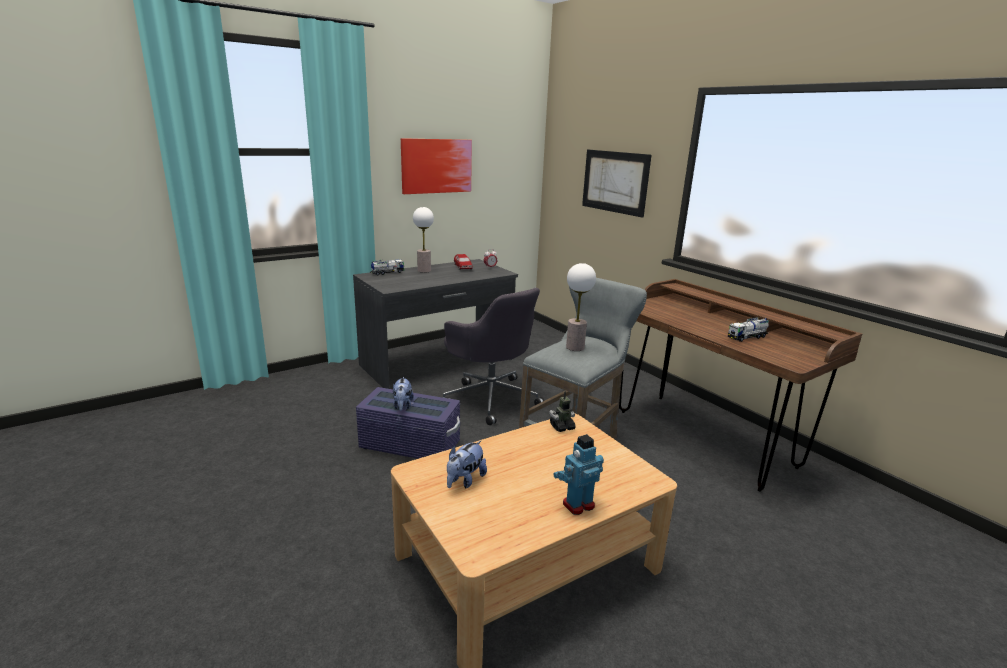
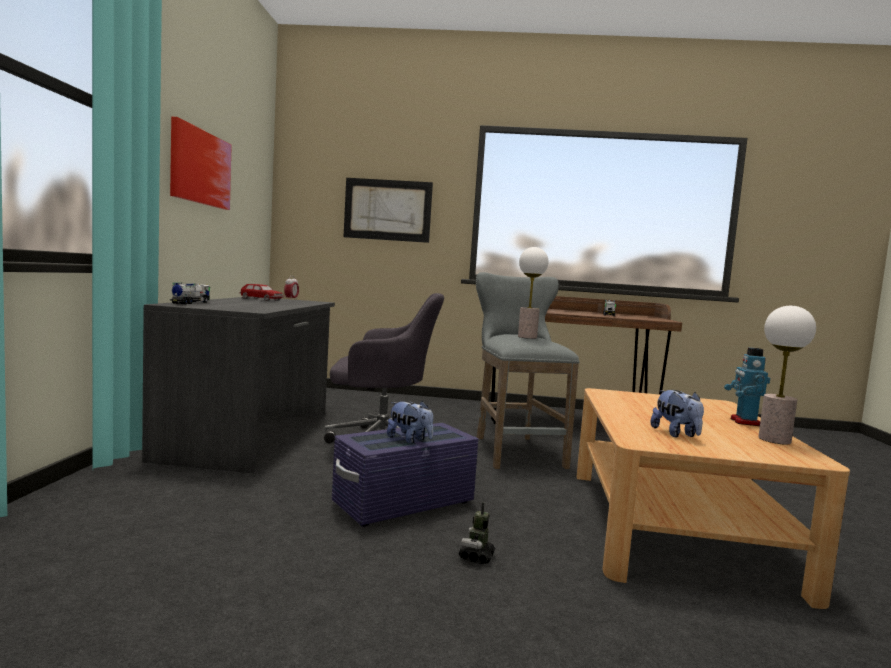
camera: 50 degrees left, 15 degrees down
(424, 270) = (228, 301): table lamp -> table lamp (774, 440)
(562, 427) = (608, 395): toy robot -> toy robot (476, 557)

